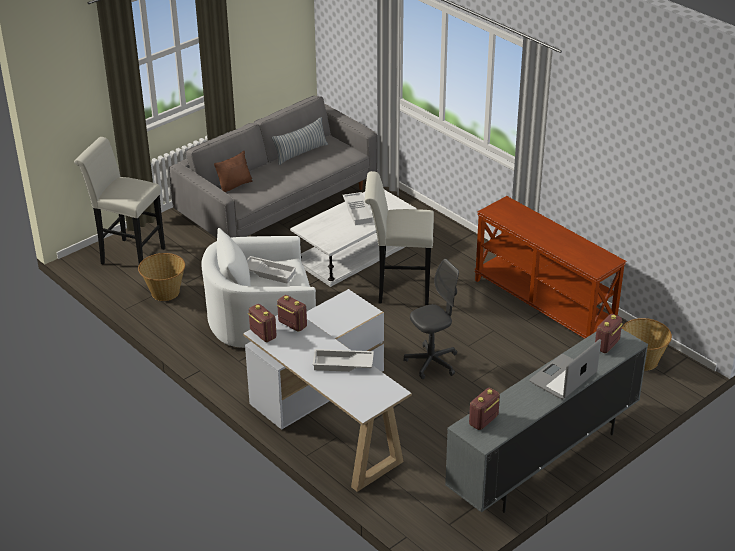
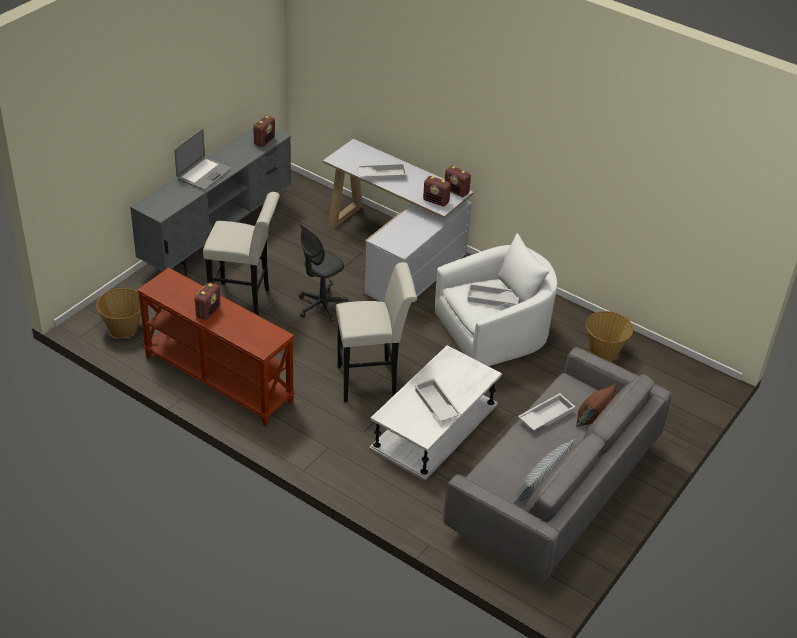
camera: 165 degrees right, 5 degrees up
(128, 255) = (672, 392): white stool -> white stool (245, 302)
(273, 188) = (545, 416): none -> white tray
(606, 345) = (166, 202): radio -> radio (208, 311)

